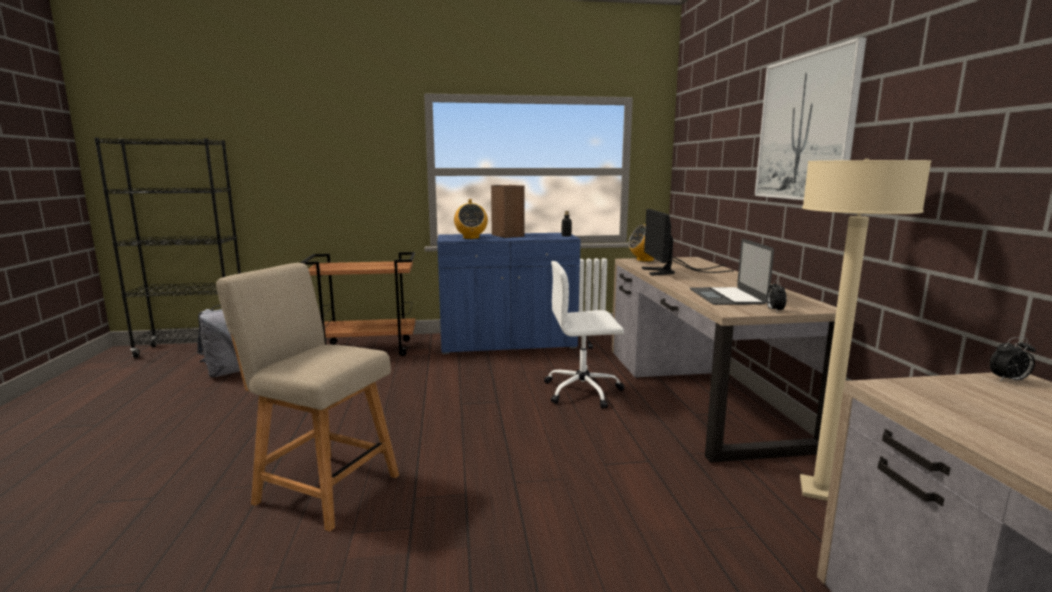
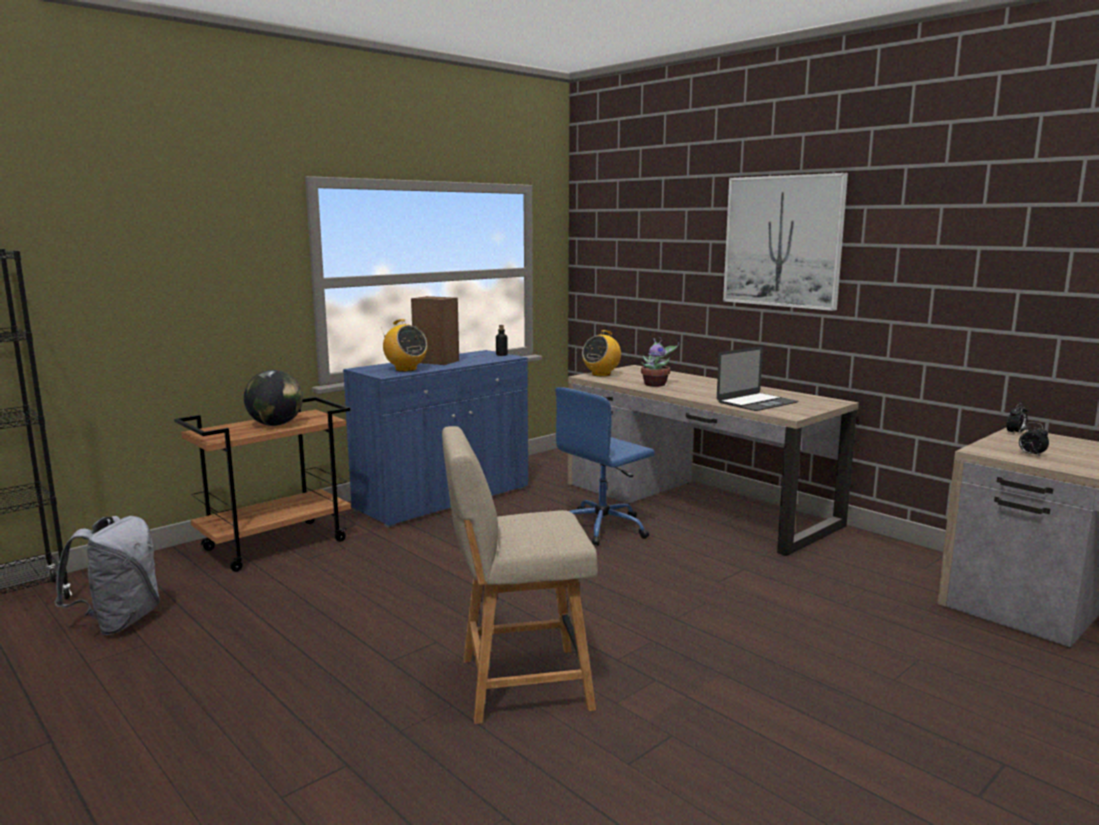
camera: 35 degrees left, 0 degrees up
(366, 265) = (275, 424): none -> globe
(583, 391) = (603, 528): white office chair -> blue office chair
(670, 272) = (656, 384): monitor -> potted plant
(727, 296) = (757, 402): laptop -> laptop turned 90 degrees counterclockwise
(774, 310) = (814, 409): alarm clock -> alarm clock (1030, 455)
(820, 491) = (872, 553): beige floor lamp -> none

